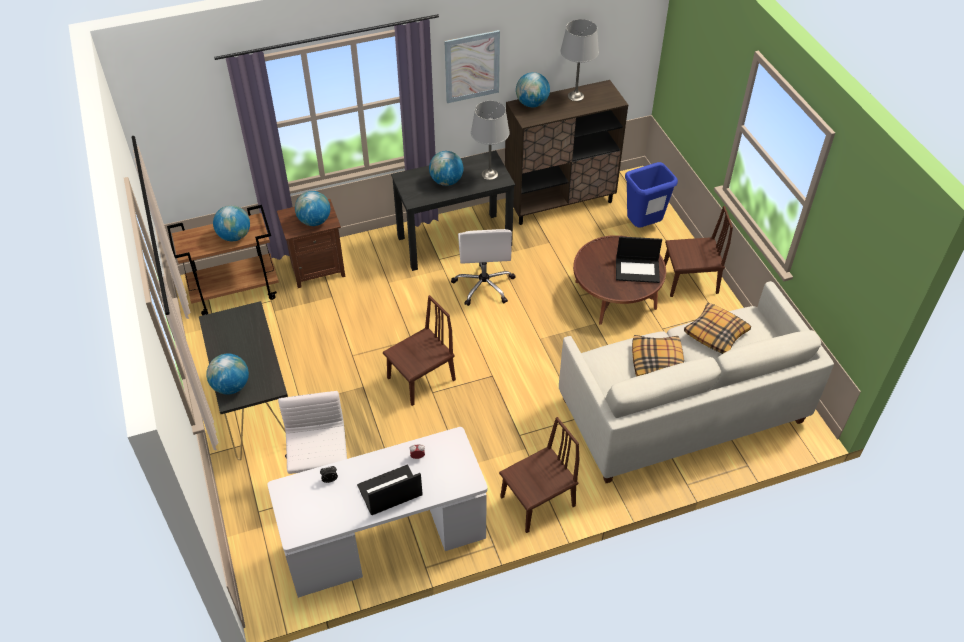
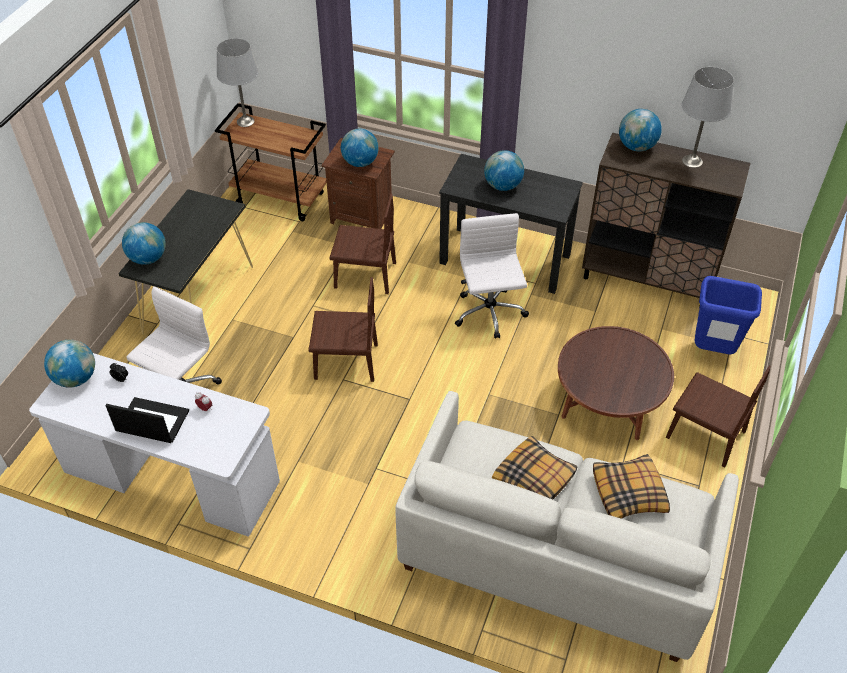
camera: 40 degrees right, 0 degrees up
(235, 236) = (281, 140): globe -> globe (76, 378)
(472, 66) = (579, 73): picture -> none
(484, 285) = (489, 314): white office chair -> white office chair turned 135 degrees clockwise
(490, 174) = (551, 201): grey table lamp -> grey table lamp (245, 121)
(537, 501) = (327, 539): brown chair -> brown chair (365, 275)
(638, 270) = (631, 383): laptop -> none

